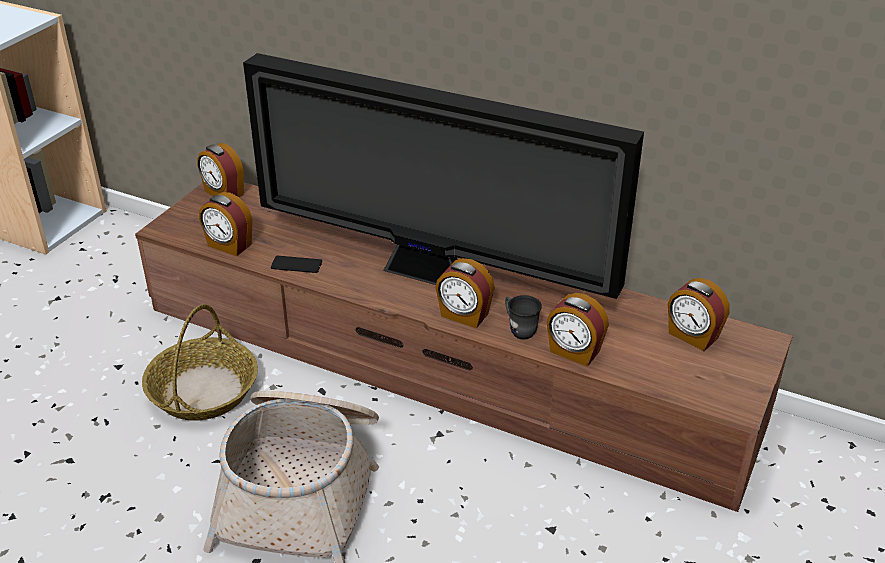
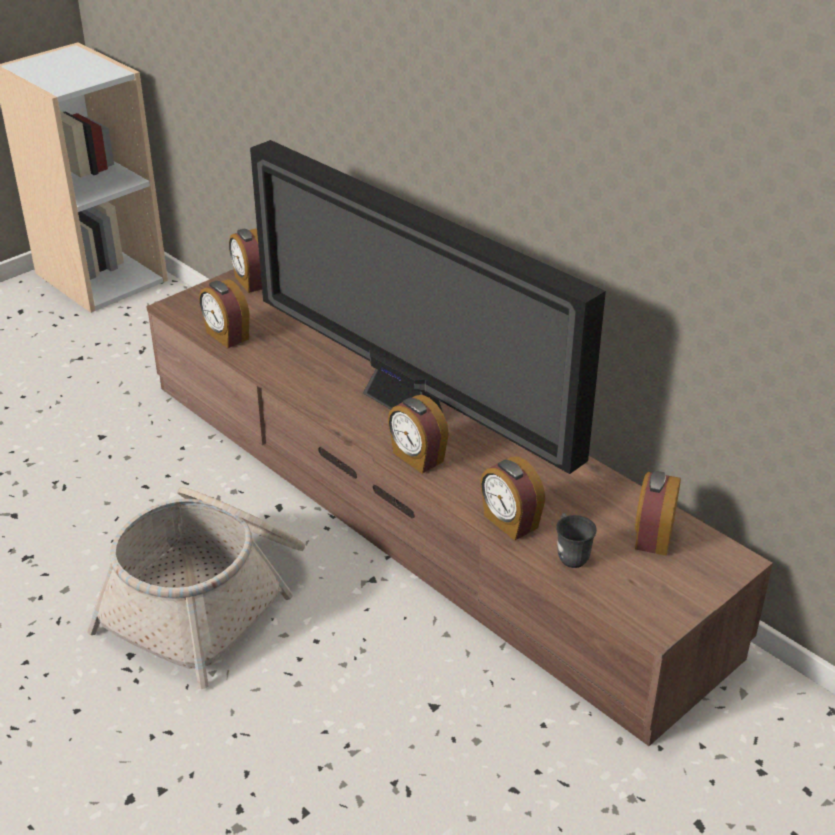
camera: 20 degrees right, 0 degrees up
(203, 390) = (166, 479): basket -> none
(296, 265) = (280, 369): phone -> none
(519, 329) = (466, 485): grey mug -> grey mug (570, 554)
(692, 336) = (652, 536): alarm clock -> alarm clock turned 45 degrees clockwise

